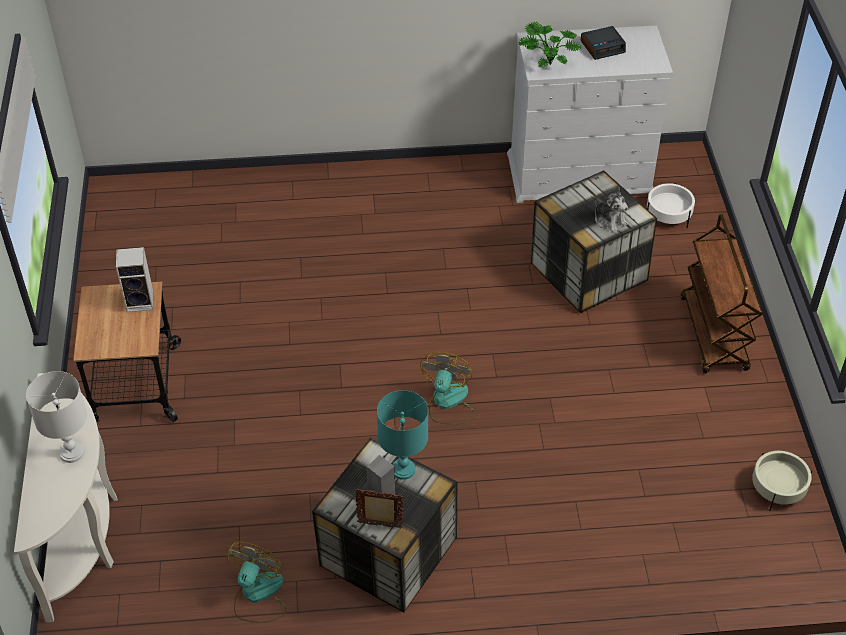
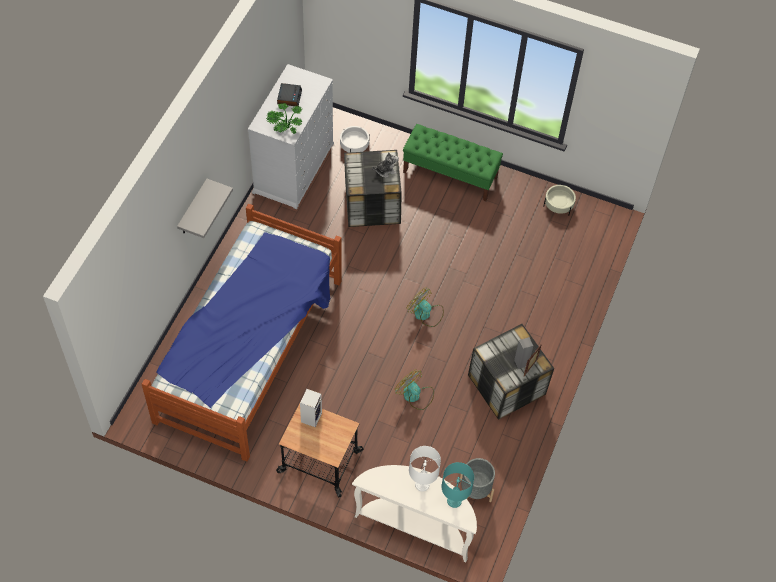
camera: 65 degrees left, 10 degrees up
(178, 585) = (475, 490): none -> grey planter
(258, 595) = (501, 455): fan -> fan (415, 395)
(267, 249) = (251, 350): none -> bed
(347, 33) = (193, 208): none -> grey shelf
(403, 469) = (502, 342): turquoise table lamp -> turquoise table lamp (454, 500)
(714, 334) = (450, 175): brown cart -> green bench

